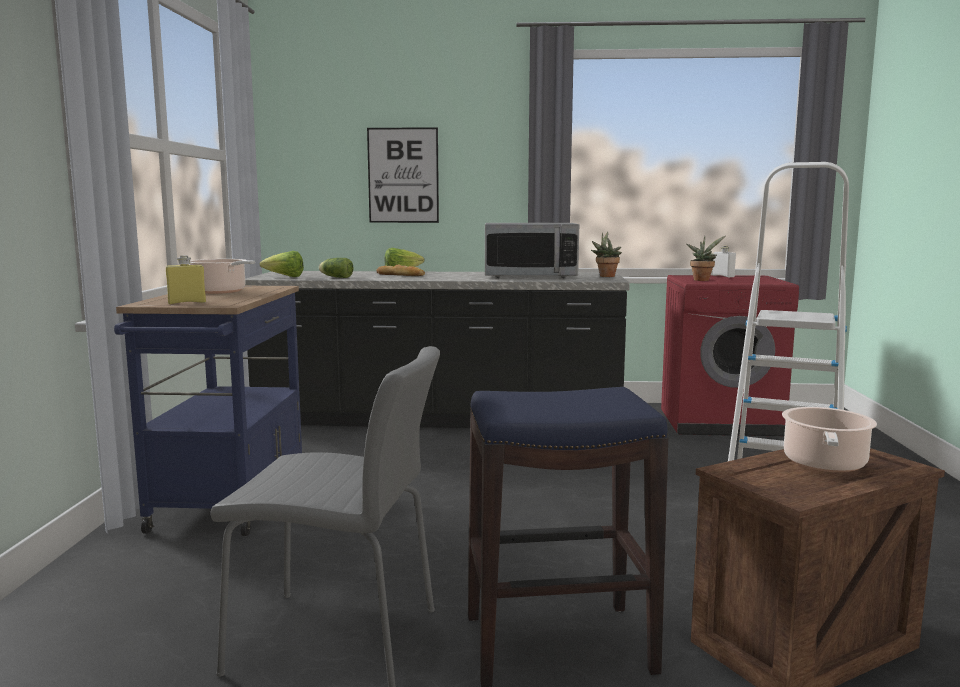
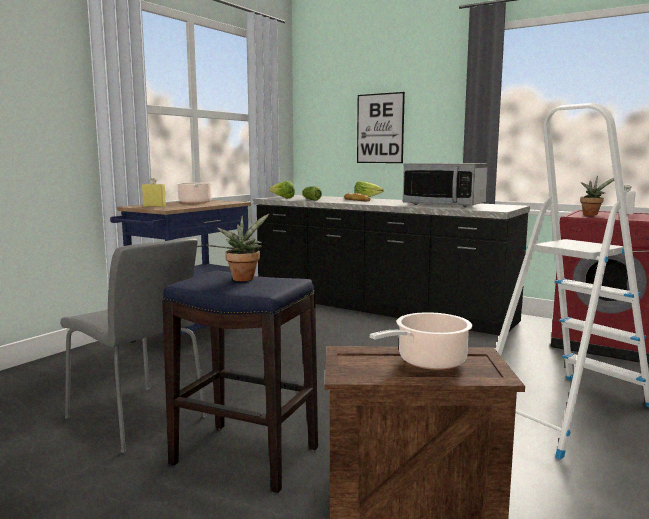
camera: 30 degrees right, 0 degrees up
(606, 276) = (506, 207): potted plant -> potted plant (244, 278)

